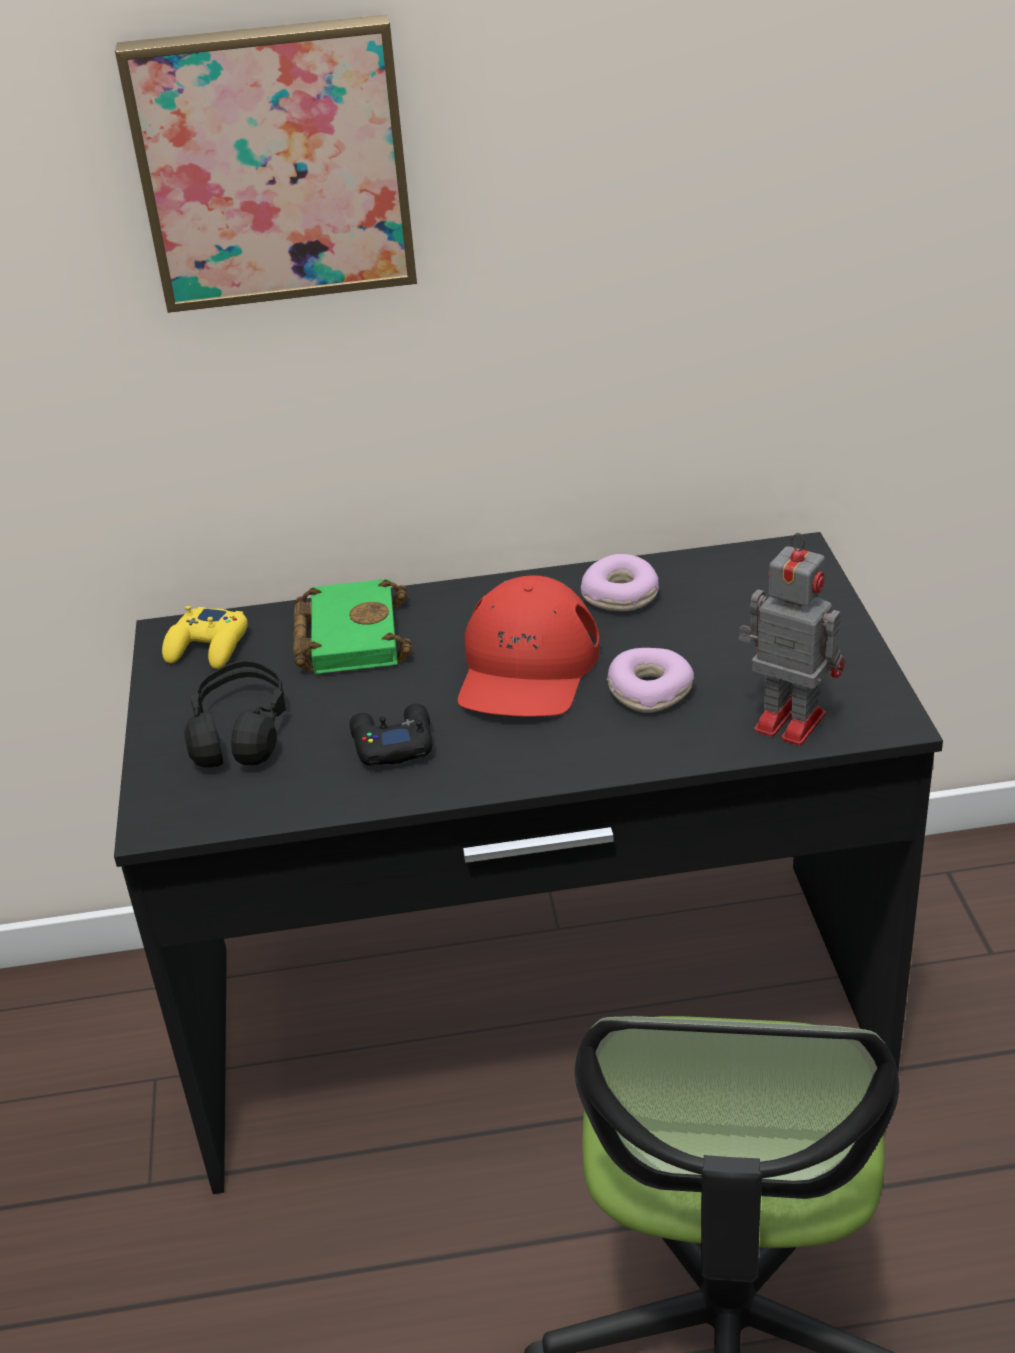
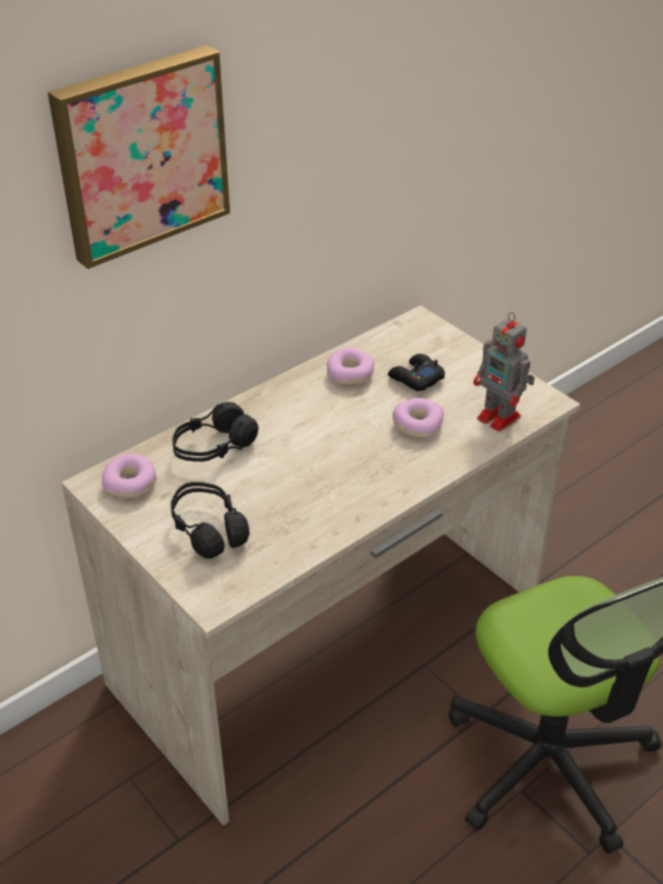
camera: 35 degrees left, 5 degrees up
(208, 647) = (131, 483): yellow game controller -> donut
(348, 635) = (213, 447): green book -> black headphones
(392, 743) = (306, 503): black game controller -> black game controller (415, 378)
(527, 668) = (339, 433): red cap -> none
(535, 1020) = (331, 643): black desk -> beige desk
(786, 721) = (500, 418): toy robot -> toy robot turned 135 degrees counterclockwise

